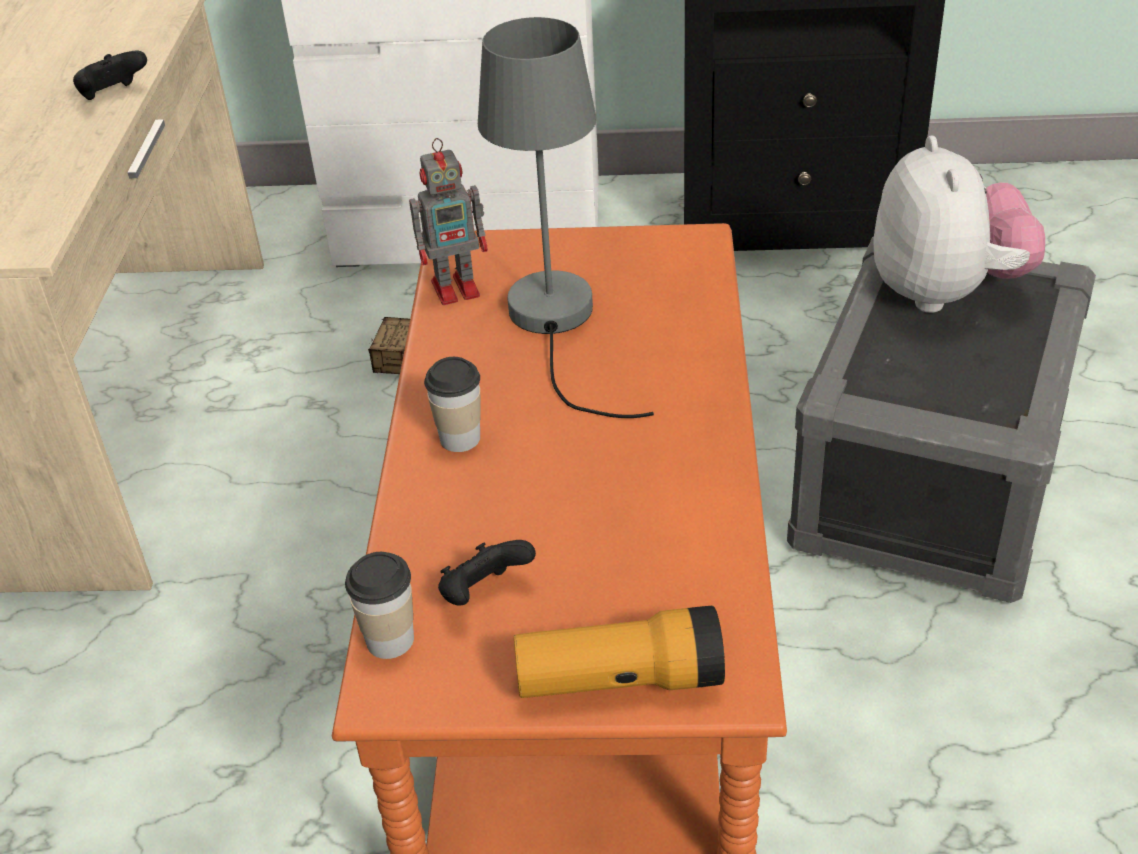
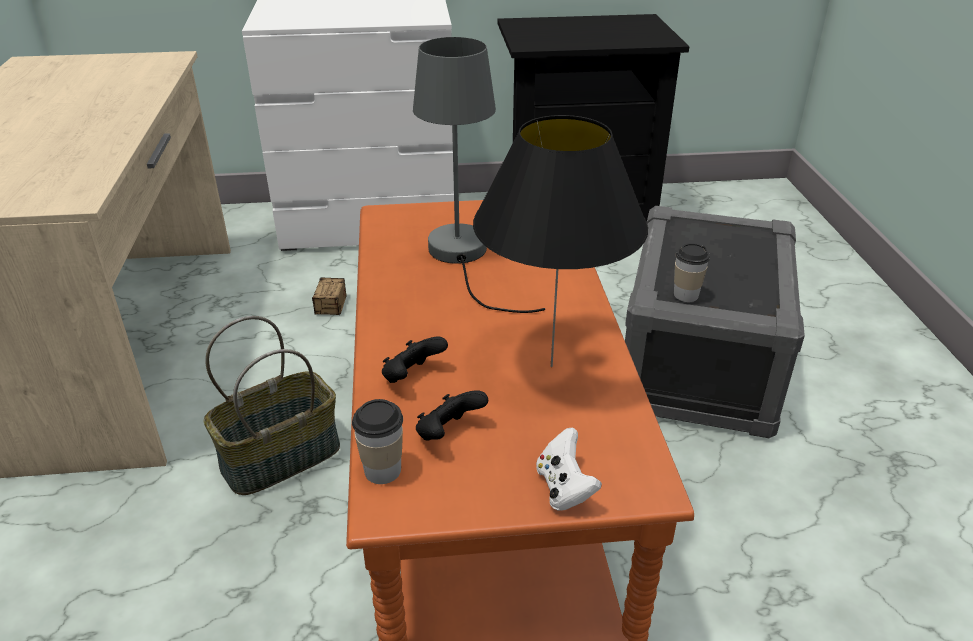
camera: 10 degrees left, 5 degrees down
(113, 96) = (135, 112): black game controller -> black game controller (412, 377)
(304, 586) = (281, 456): none -> basket
(458, 288) = (390, 237): toy robot -> none
(460, 438) = (409, 330): cup -> cup (685, 295)
(620, 681) = (564, 488): flashlight -> white game controller
(644, 504) = (552, 367): none -> black table lamp
(945, 293) = (705, 239): plush toy -> none

